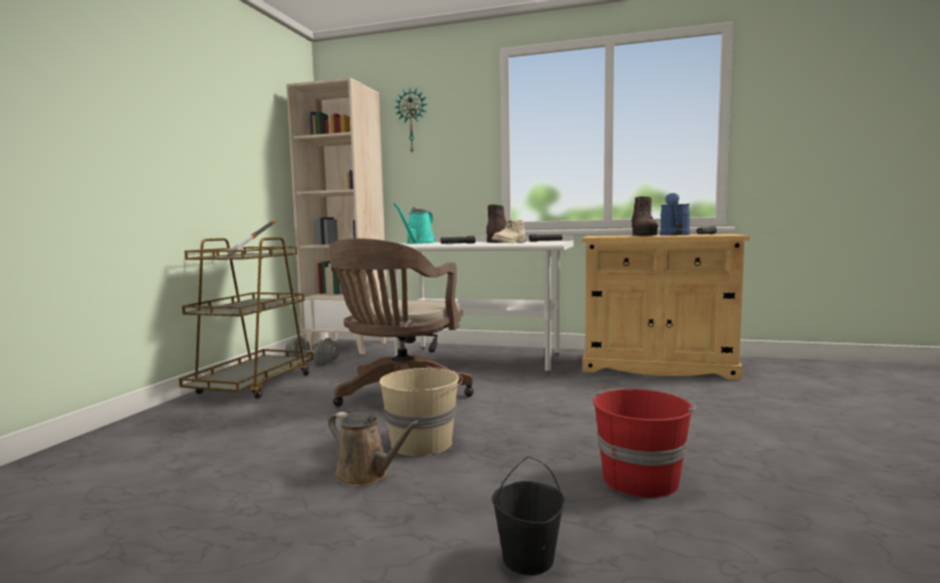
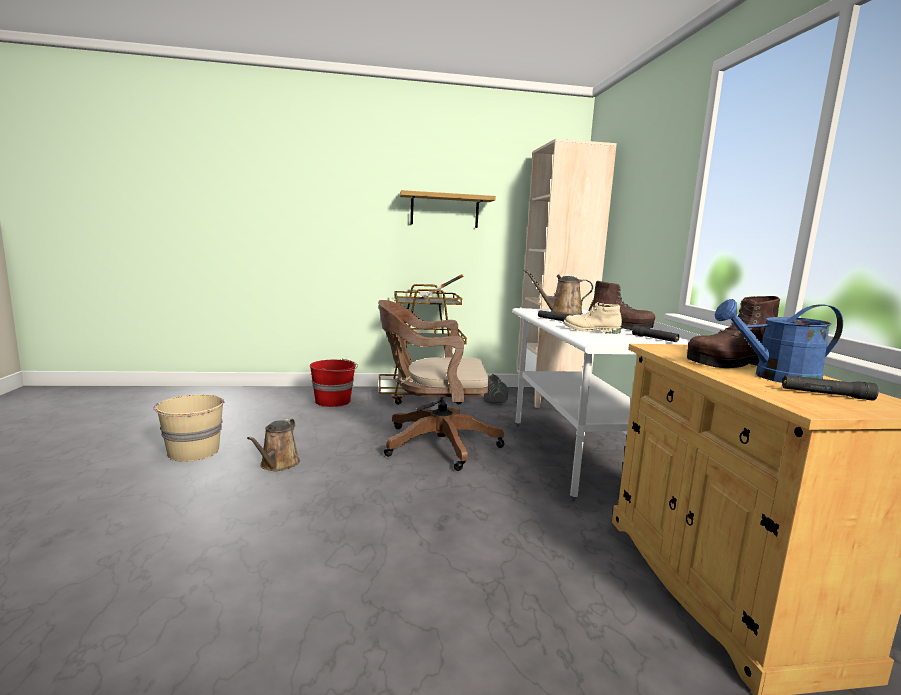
camera: 65 degrees right, 5 degrees up
(214, 141) = (444, 210): none -> shelf
(412, 121) = (635, 173): wall clock -> none
(418, 243) = (562, 312): turquoise watering can -> brown watering can
(423, 443) = (338, 471): beige bucket -> beige bucket (193, 452)
(528, 559) = (153, 540): black bucket -> none
(640, 479) = (285, 584): red bucket -> red bucket (333, 401)

